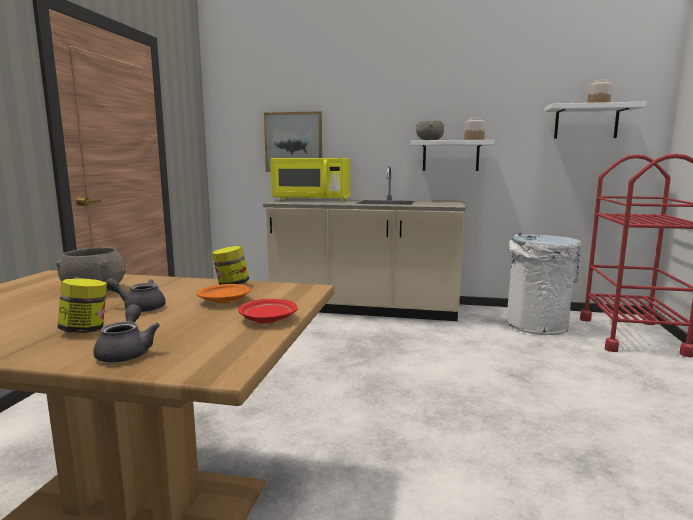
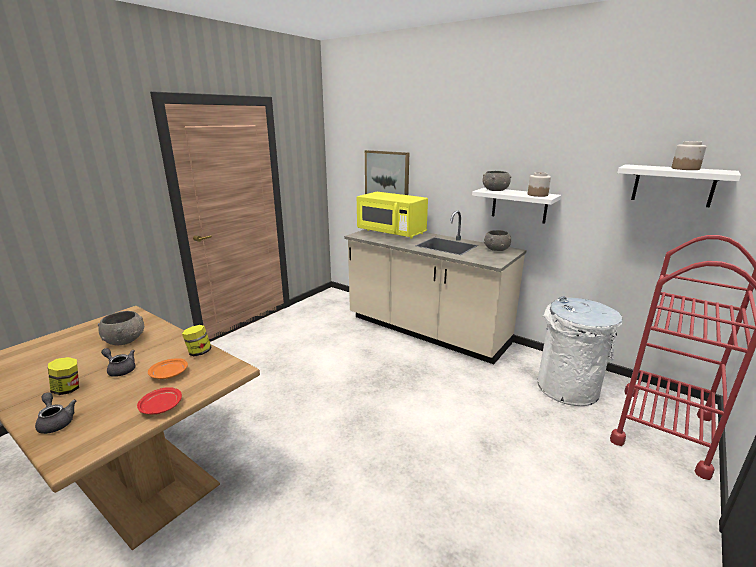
camera: 25 degrees right, 10 degrees up
(127, 352) = (56, 422): grey teapot -> grey teapot turned 60 degrees counterclockwise
(437, 201) = (496, 249): none -> grey bowl

